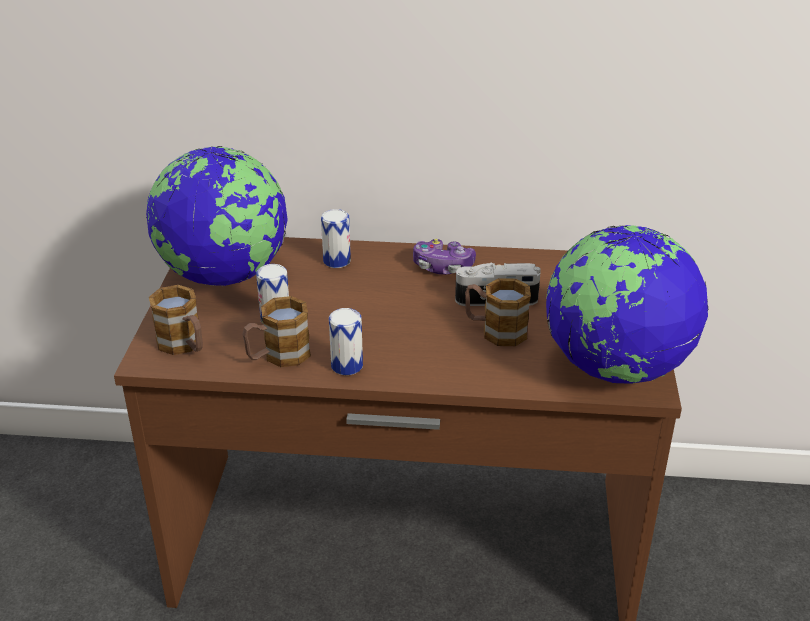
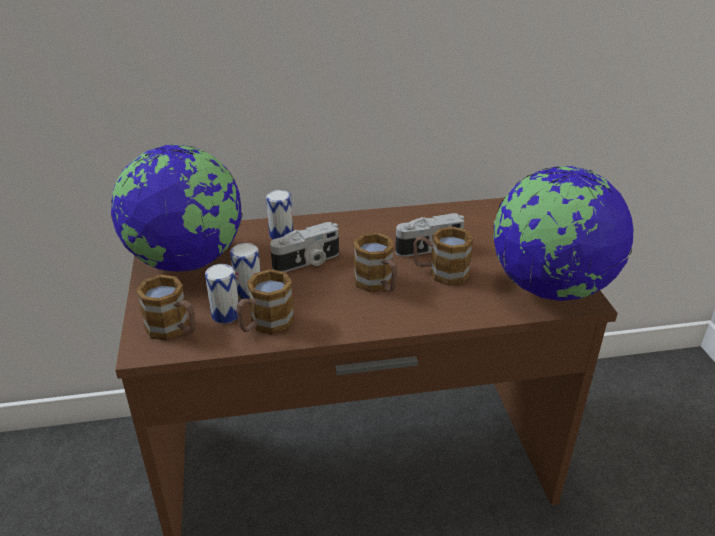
camera: 15 degrees left, 0 degrees up
(347, 365) = (330, 323): can -> can (225, 314)
(352, 296) = (307, 262): none -> camera
(418, 332) = (378, 285): none -> mug
(442, 267) = (372, 227): game controller -> none

